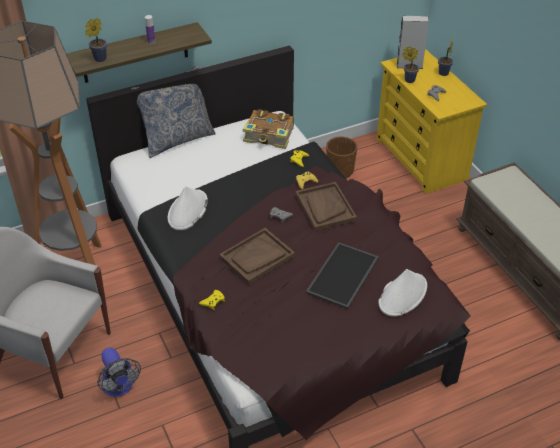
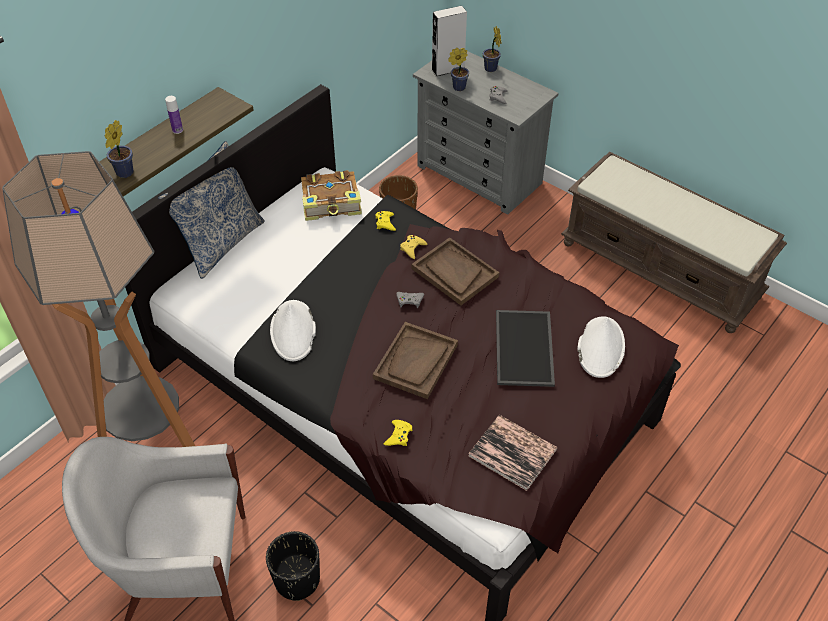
camera: 25 degrees left, 5 degrees up
(119, 387) = (297, 579): fan -> black planter
(286, 342) = (512, 452): none -> book
(421, 159) = (479, 175): yellow dresser -> grey dresser

